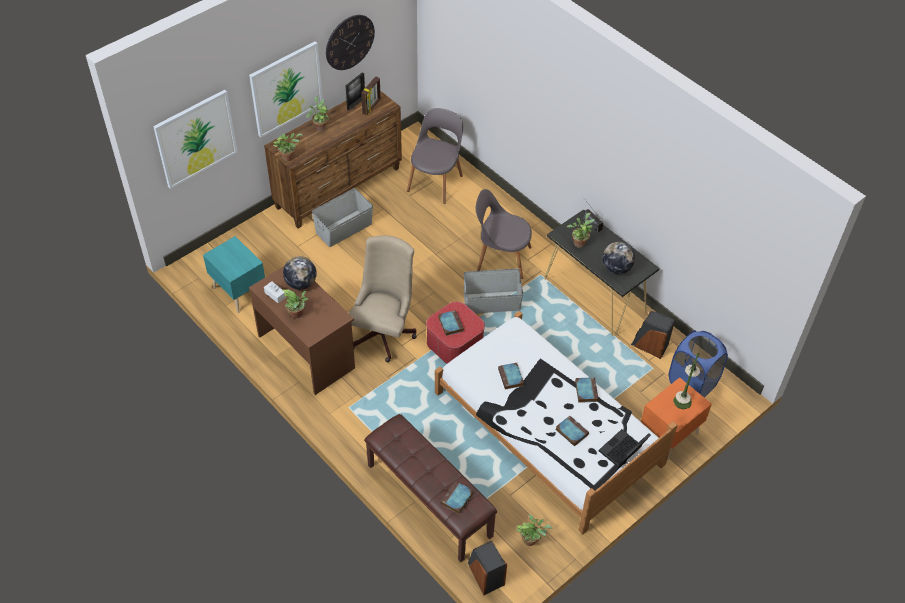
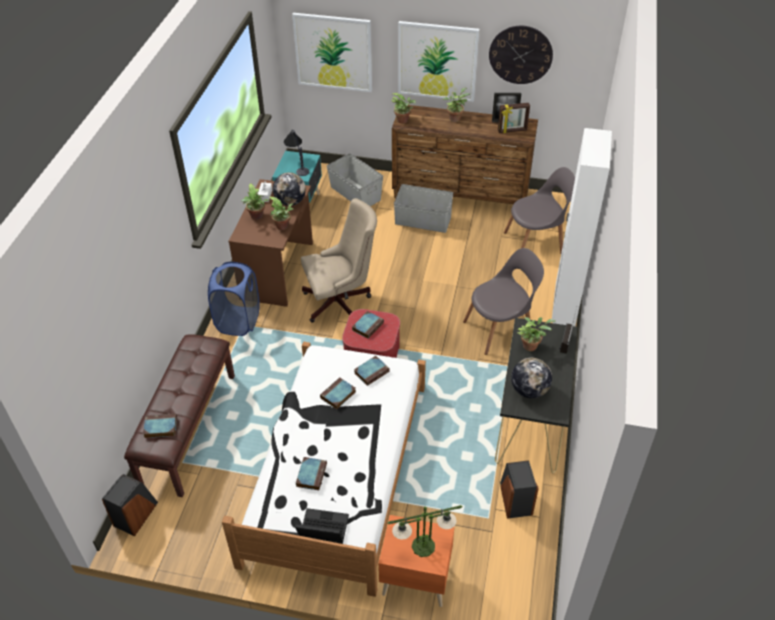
camera: 55 degrees right, 5 degrees down
(232, 257) = (297, 164): none -> table lamp
(491, 302) = (442, 351): grey storage box -> grey storage box (355, 193)
(501, 258) = (500, 329): grey chair -> grey chair turned 90 degrees clockwise
(514, 210) = (564, 307): none -> white wardrobe
(531, 539) = (199, 529): potted plant -> potted plant (283, 227)
(586, 390) = (373, 460): book -> book (372, 372)
(692, 383) = (502, 565): blue laundry basket -> blue laundry basket (238, 321)

